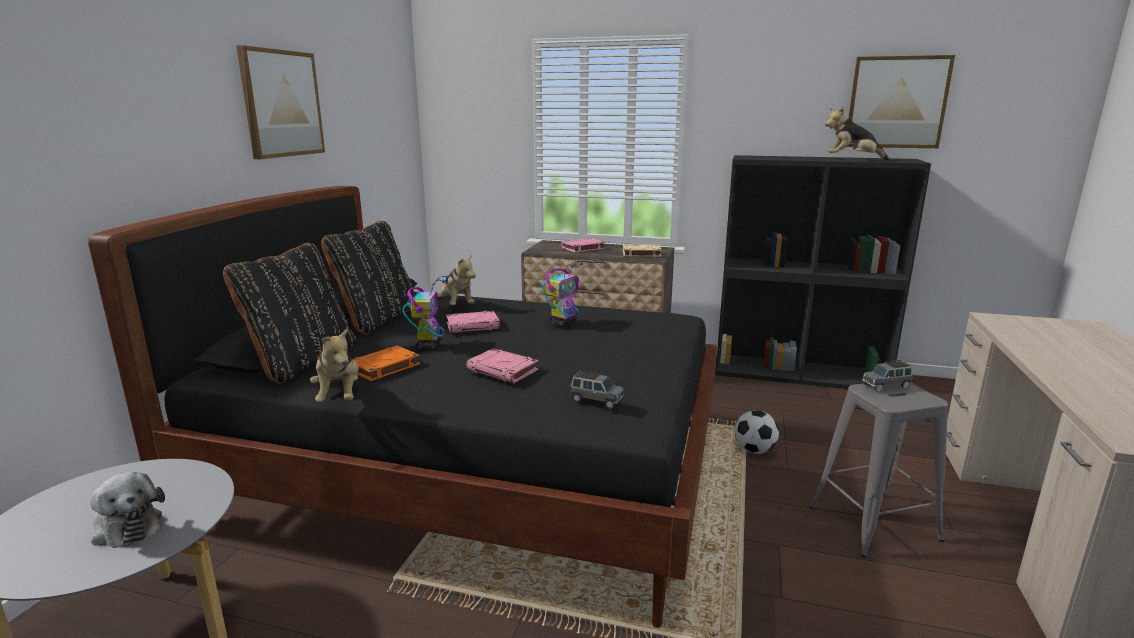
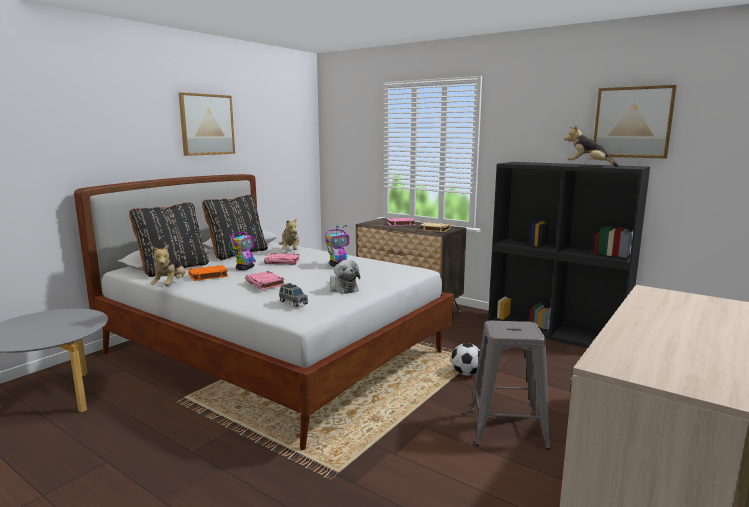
camera: 20 degrees right, 5 degrees down
(127, 526) = (47, 332): plush toy -> plush toy (342, 288)
(472, 468) = (274, 353): black bed -> white bed
(886, 386) = (512, 324): grey toy car -> none

